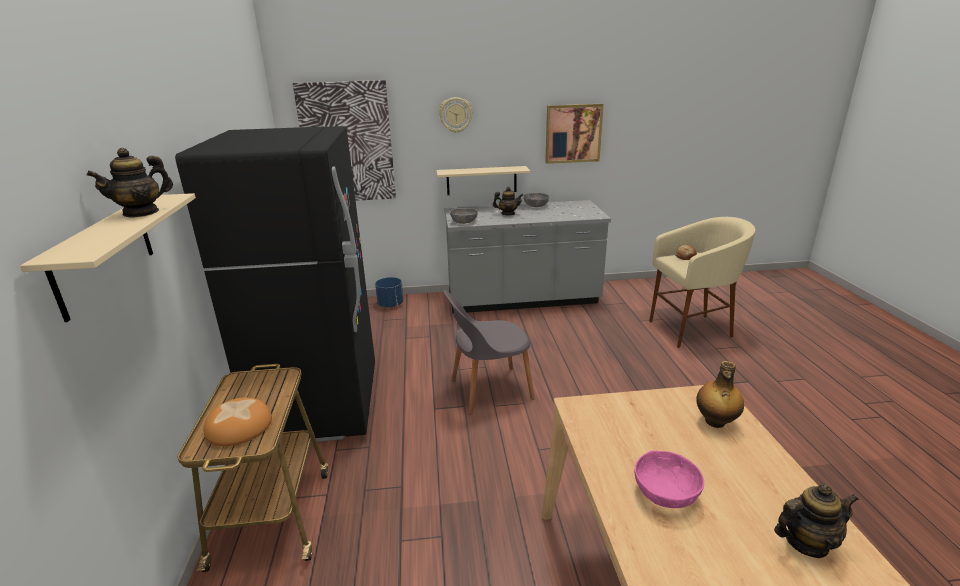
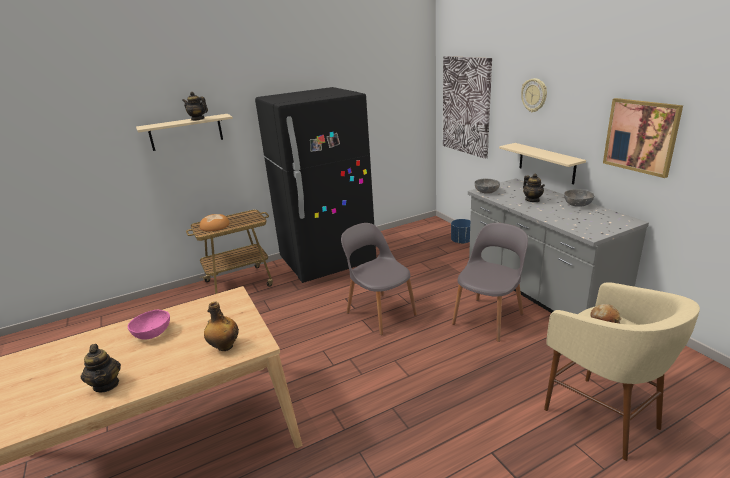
camera: 70 degrees right, 0 degrees up
(546, 333) = (488, 318): none -> grey chair

